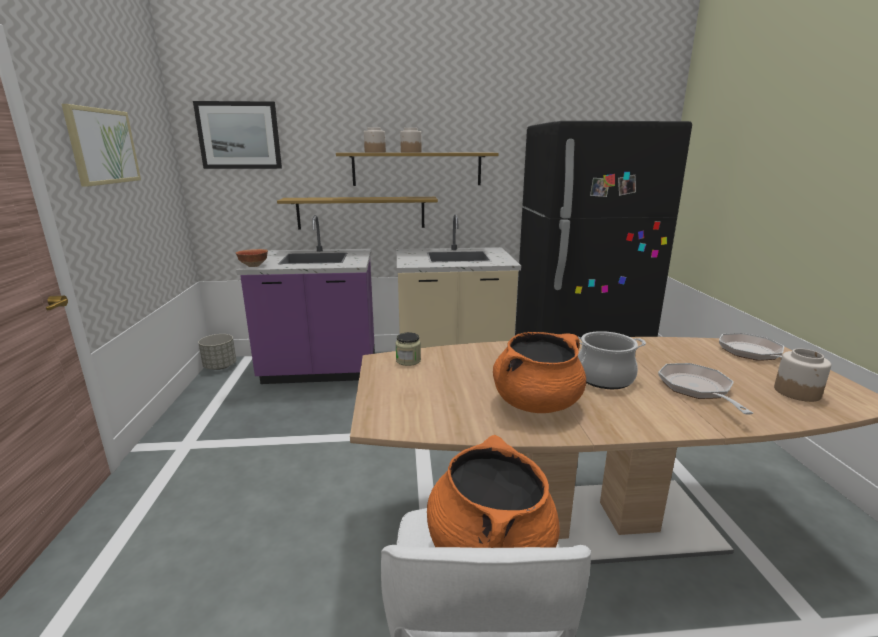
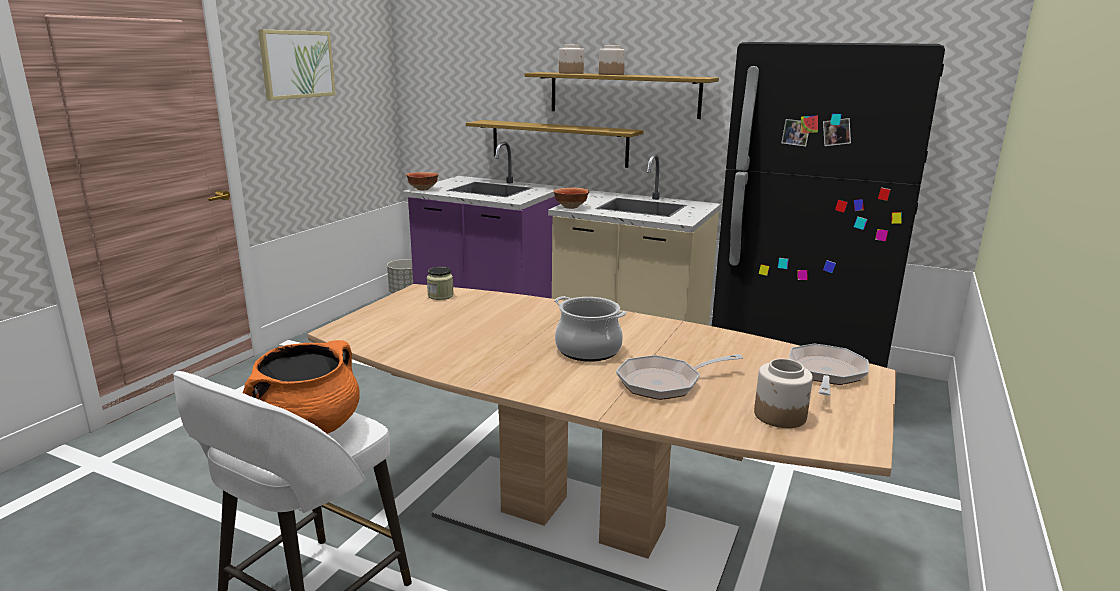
camera: 30 degrees right, 0 degrees up
(239, 135) = (447, 51): picture -> none
(410, 264) = (570, 207): none -> bowl
(536, 403) = (482, 351): orange cooking pot -> none
(697, 389) = (665, 383): frying pan -> frying pan turned 135 degrees counterclockwise

